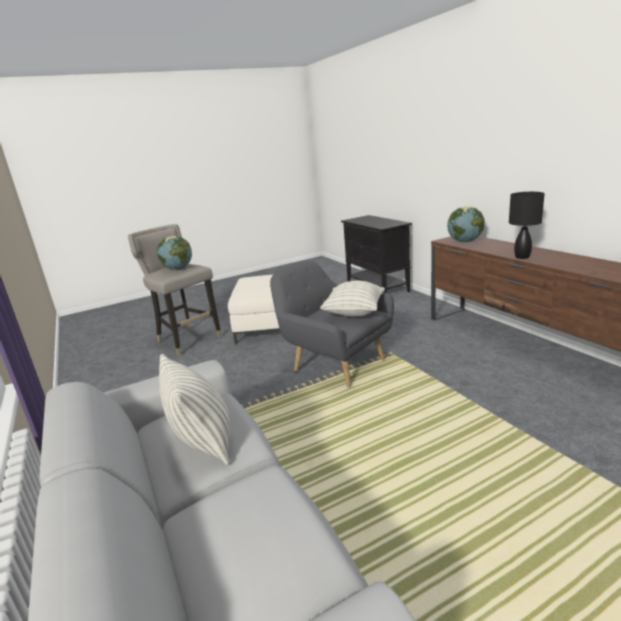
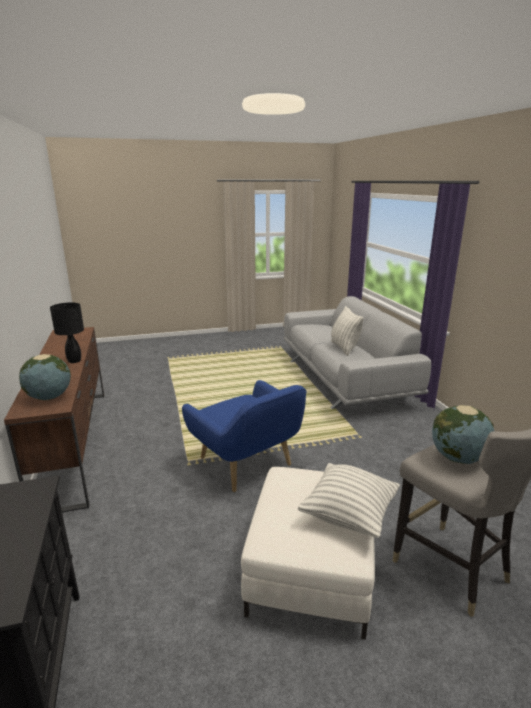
camera: 170 degrees left, 0 degrees up
(335, 363) = (247, 465): grey armchair -> blue armchair
(354, 313) = (226, 409): pillow -> pillow (349, 515)

